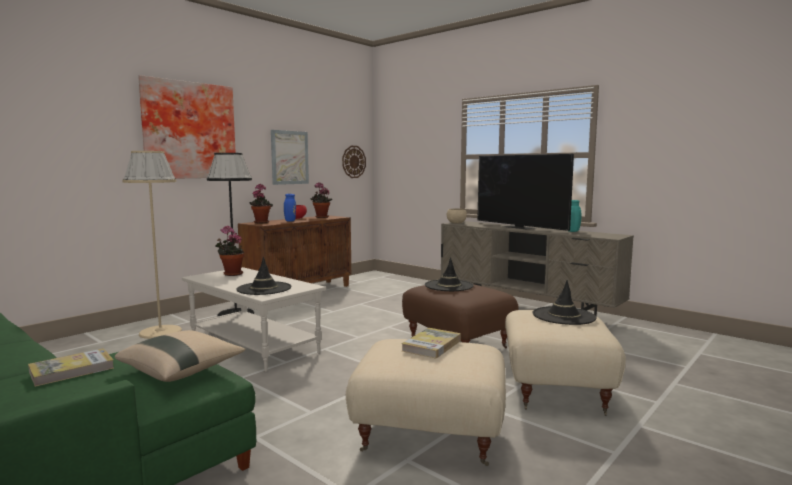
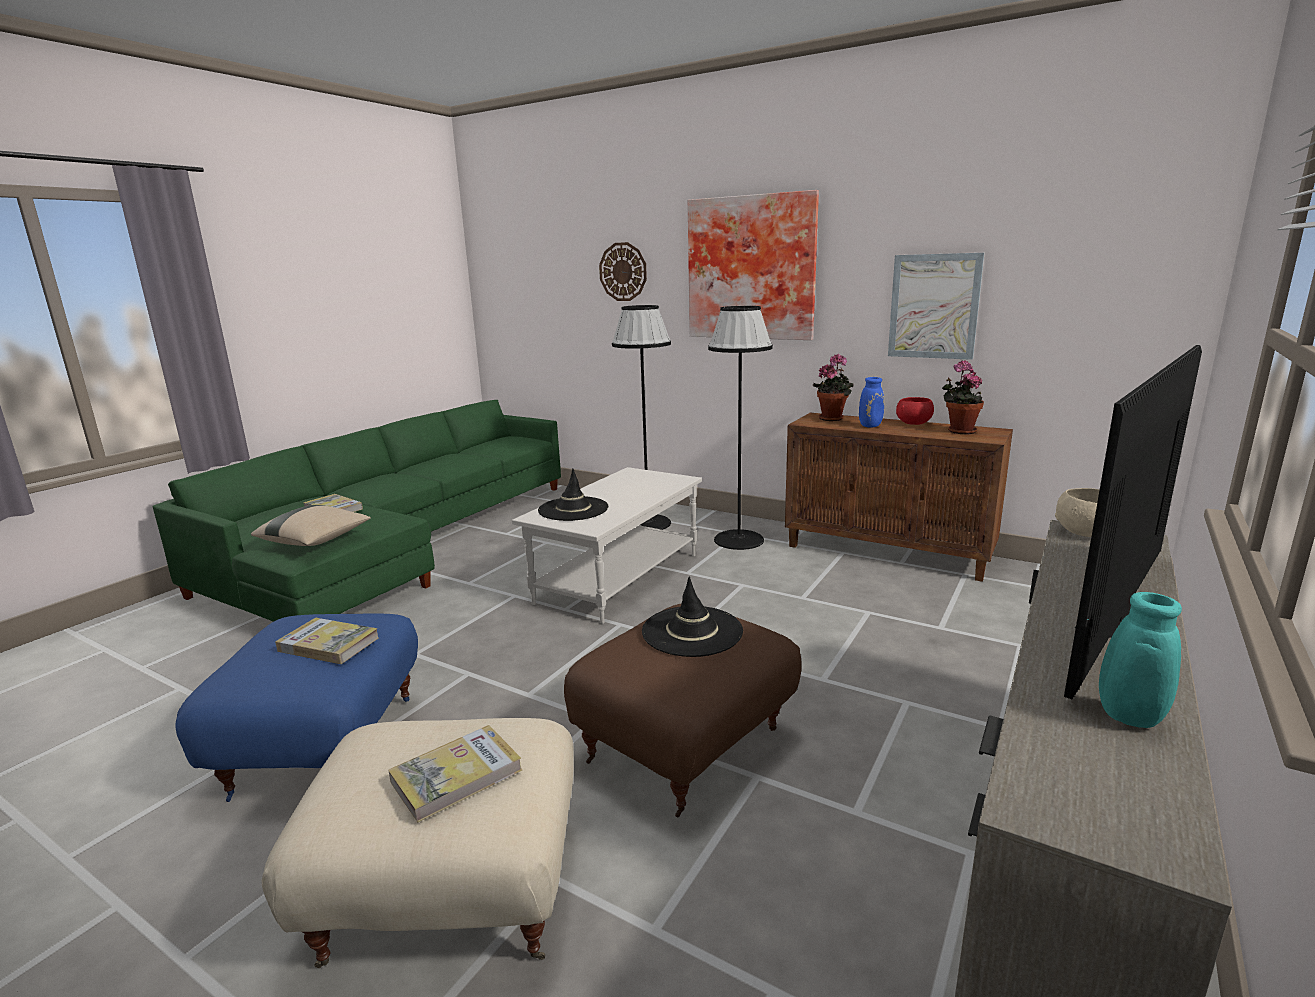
camera: 80 degrees right, 10 degrees up
(160, 332) = (648, 523): beige floor lamp -> black floor lamp
(231, 274) = (650, 481): potted plant -> none
(353, 161) = (1132, 315): wall clock -> wall clock (623, 272)
(428, 436) = (323, 746): beige ottoman -> blue ottoman
(563, 316) = (456, 776): black hat -> book

